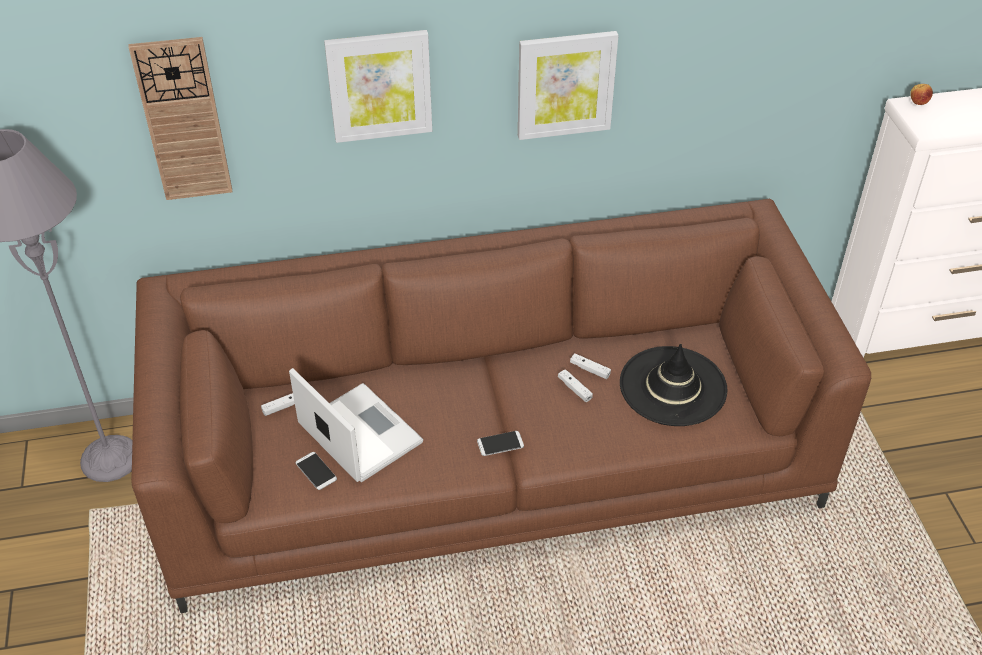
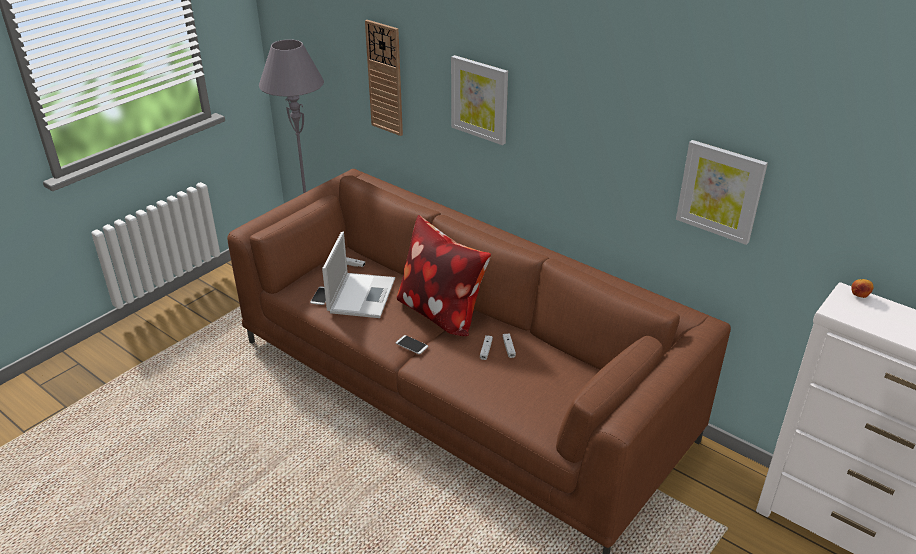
camera: 50 degrees right, 10 degrees down
(467, 384) = (441, 312): none -> pillow
(565, 84) = (588, 149): picture -> picture (720, 191)
(673, 386) = (539, 387): black hat -> none

